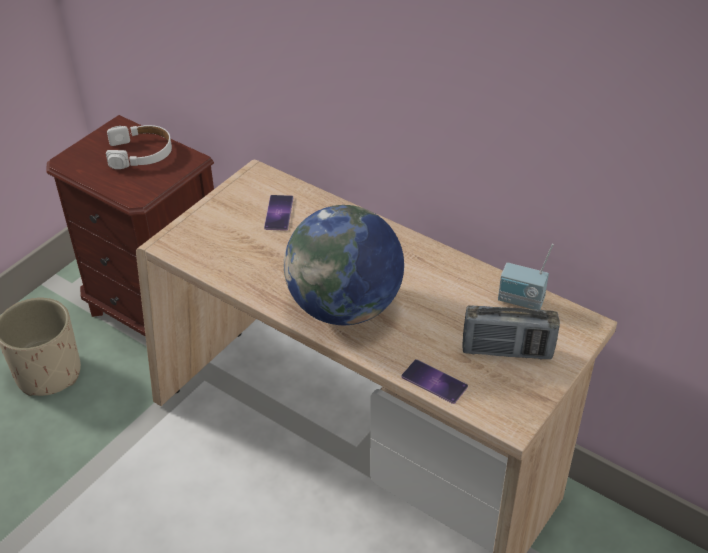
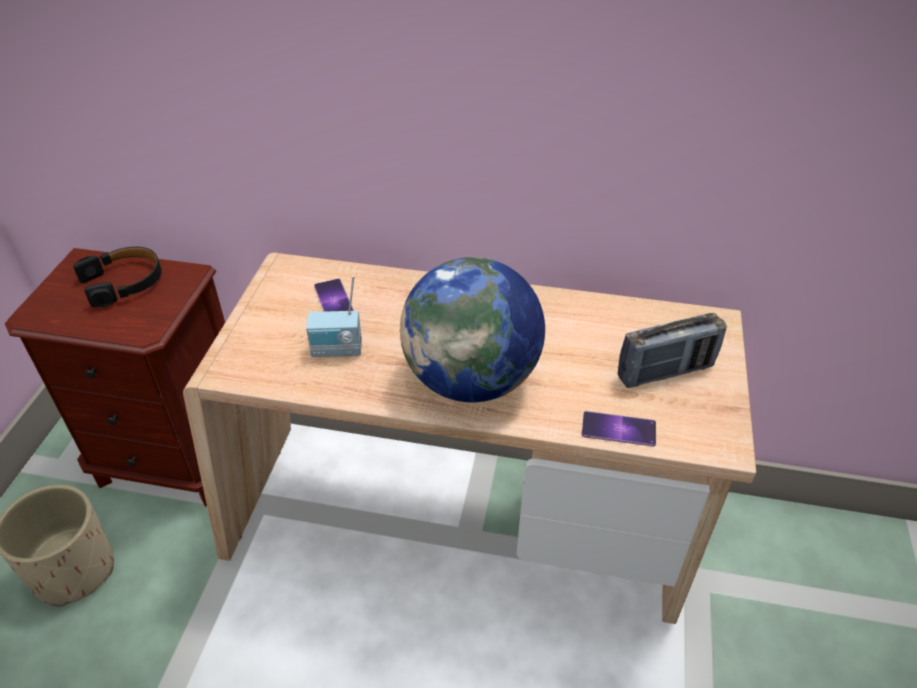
camera: 25 degrees left, 0 degrees up
(140, 153) = (124, 282): white headphones -> black headphones
(520, 301) = (641, 318): radio -> radio (337, 351)

